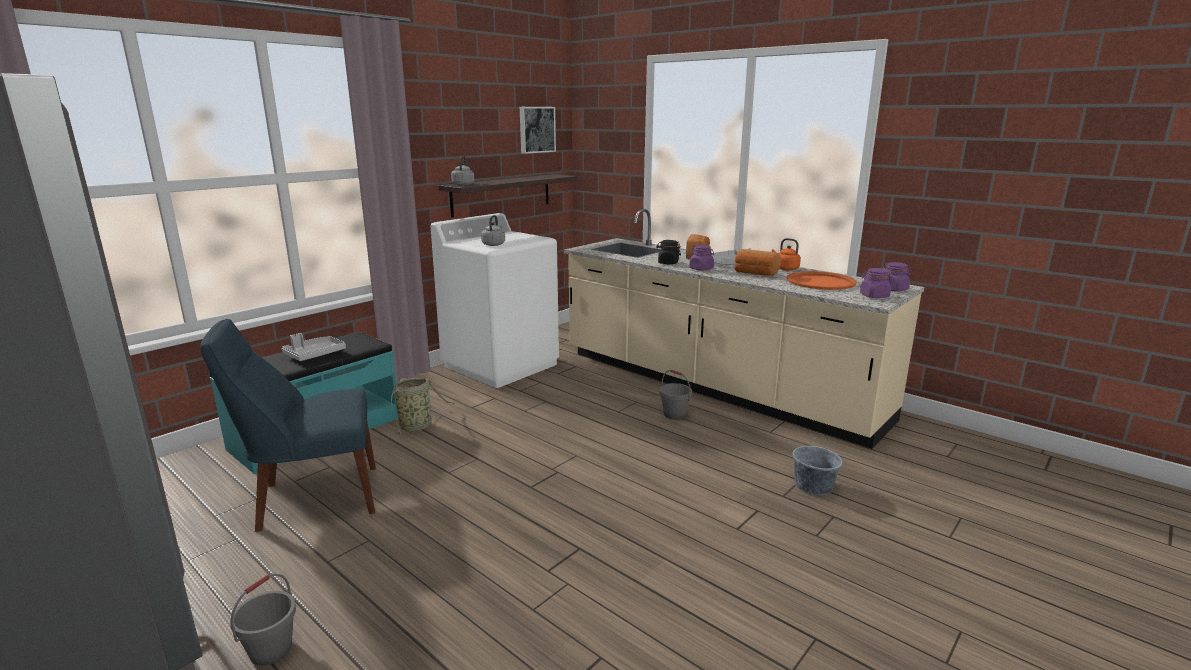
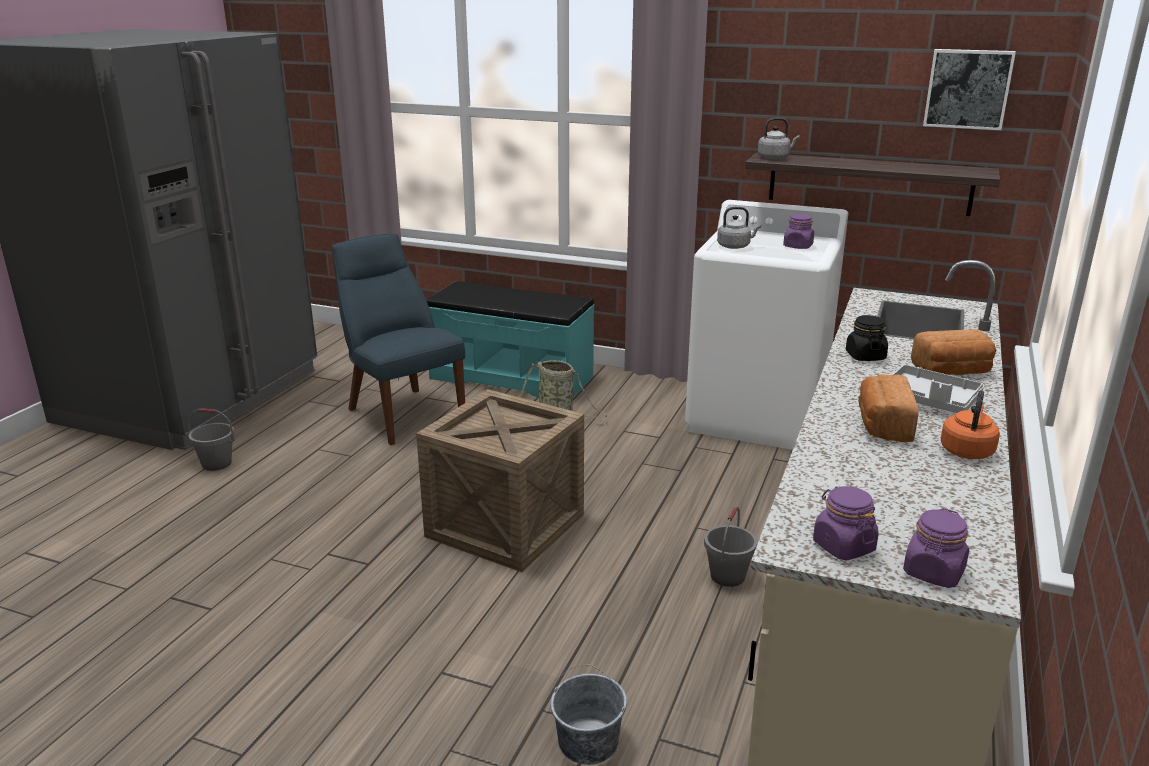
camera: 70 degrees right, 5 degrees up
(314, 355) = (513, 300): grey tray -> none
(567, 475) = (505, 525): none -> crate
(701, 269) = (856, 382): purple jar -> purple jar (798, 246)
(820, 282) = (897, 489): orange tray -> none

